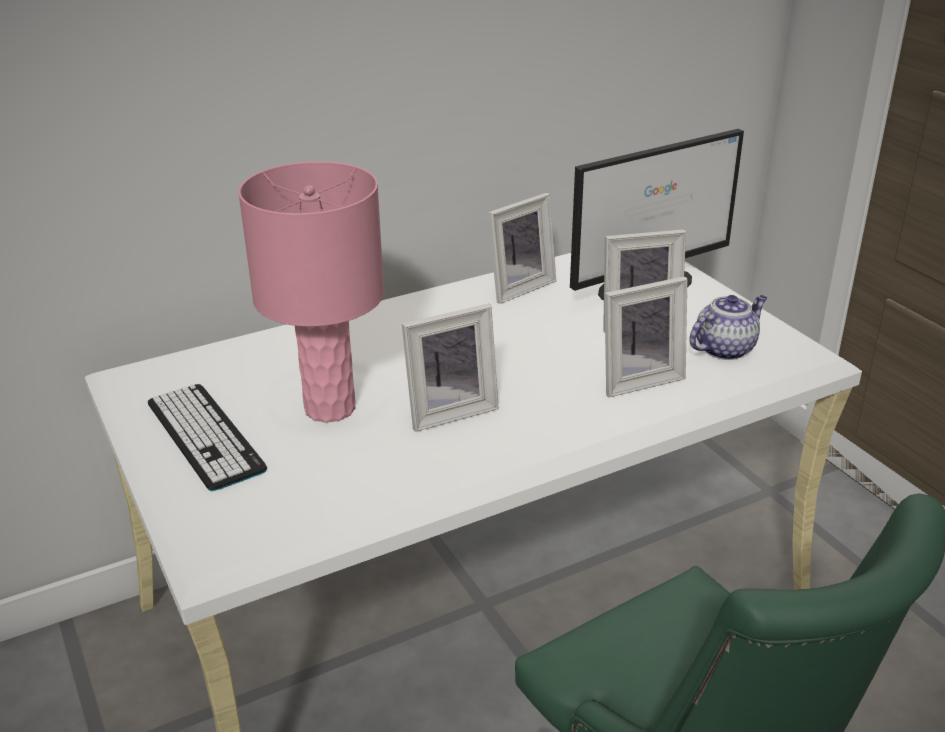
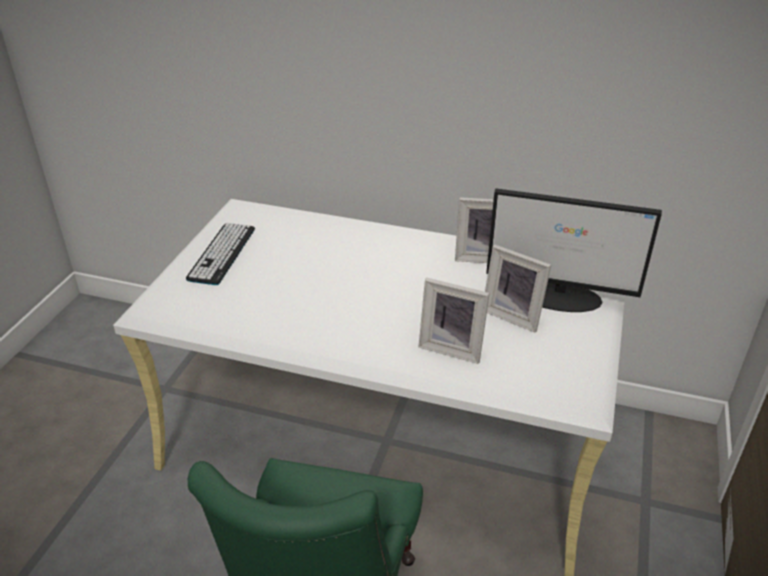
camera: 45 degrees right, 5 degrees up
(330, 408) = (287, 271): pink table lamp -> none
(449, 410) = (333, 304): picture frame -> none
(725, 348) = (536, 362): teapot -> none

